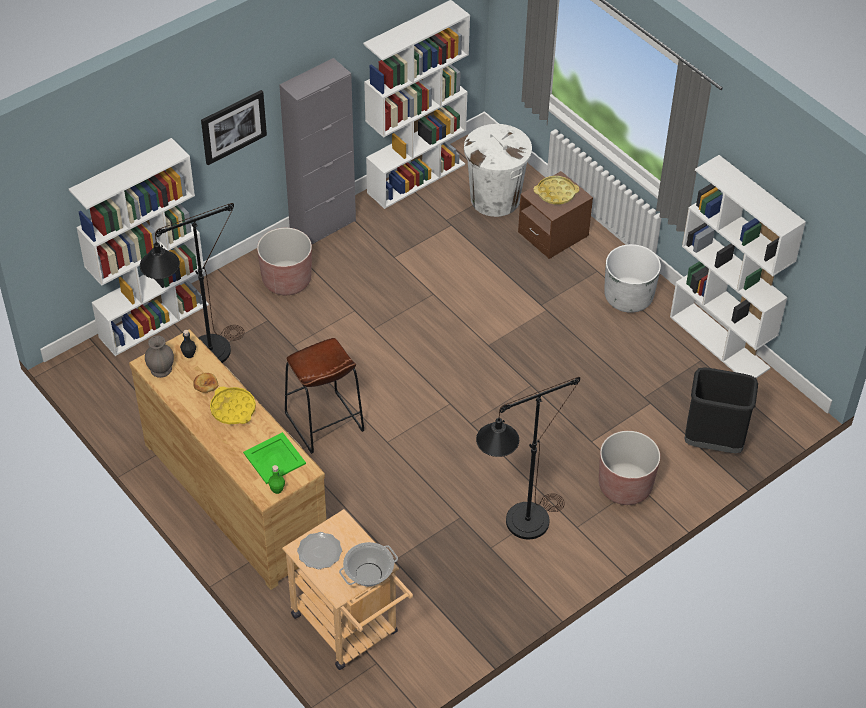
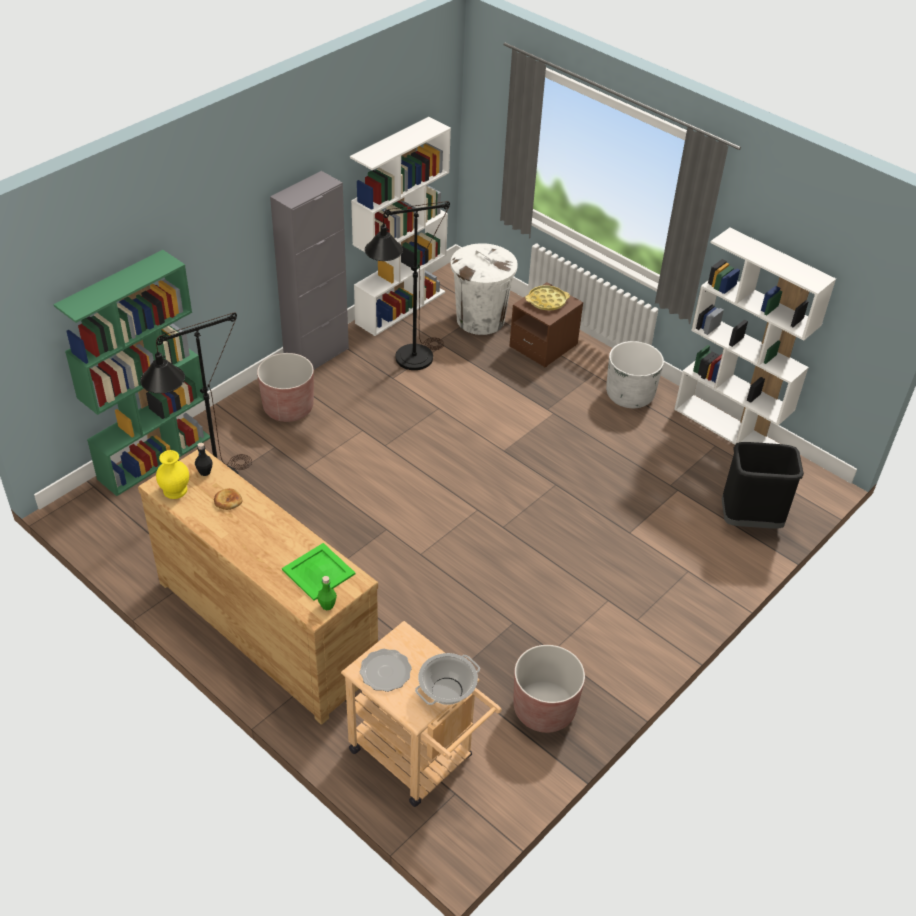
camera: 10 degrees left, 5 degrees down
(154, 320) = (155, 457): white bookcase -> green bookcase
(161, 368) = (175, 489): grey vase -> yellow vase
(233, 126) = (225, 242): picture -> none
(233, 409) = (263, 524): yellow tray -> none
(324, 422) = (350, 541): brown stool -> none
(517, 528) = (576, 627): black floor lamp -> black floor lamp (406, 363)
(625, 486) = (675, 573): brown planter -> brown planter (544, 709)

